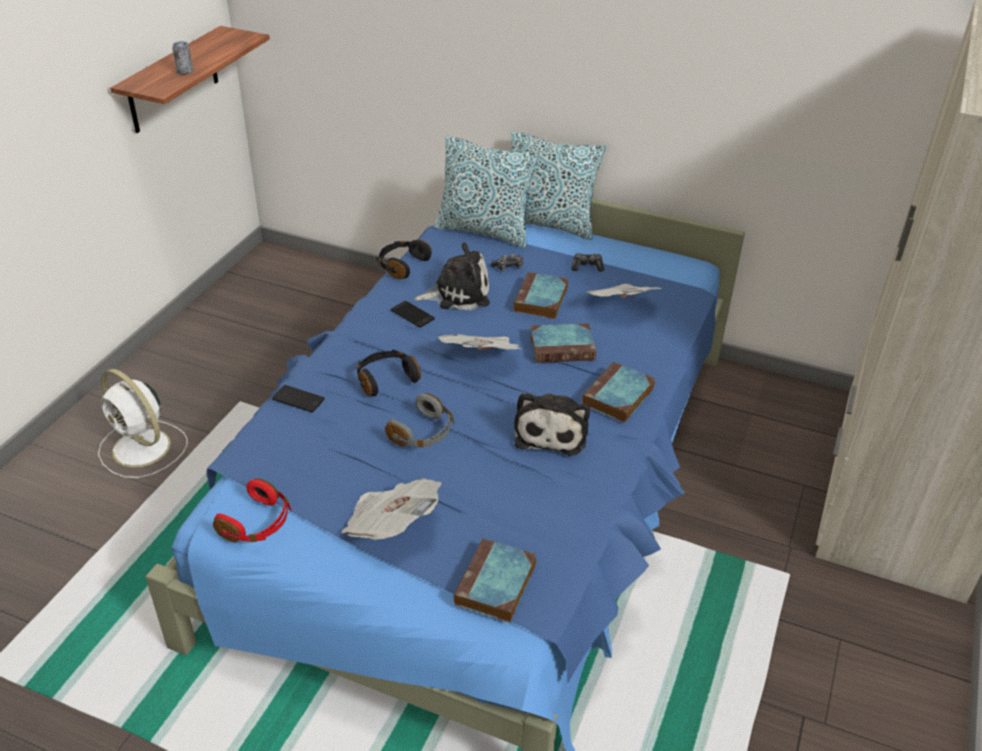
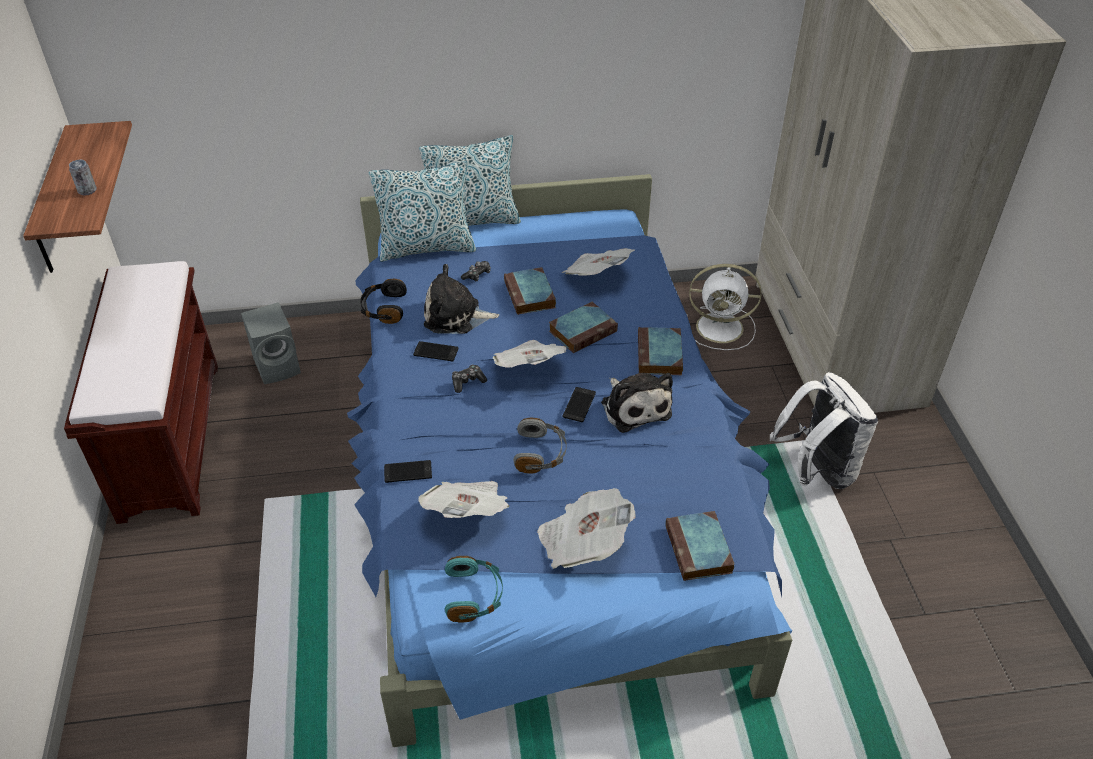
camera: 30 degrees left, 5 degrees up
(143, 449) = (208, 586): white fan -> white fan (722, 328)
(211, 326) = (170, 438): none -> brown bench
(258, 523) = (474, 595): red headphones -> turquoise headphones
(315, 454) = (468, 513): none -> newspaper
(337, 304) = (279, 366): none -> grey speaker
(386, 379) = (467, 420): black headphones -> none
(458, 293) = (456, 316): plush toy -> plush toy turned 135 degrees counterclockwise
(497, 407) = (579, 405): none -> phone
(587, 267) = (540, 250): game controller -> game controller (467, 382)
(773, 607) = (817, 470): none -> white backpack

